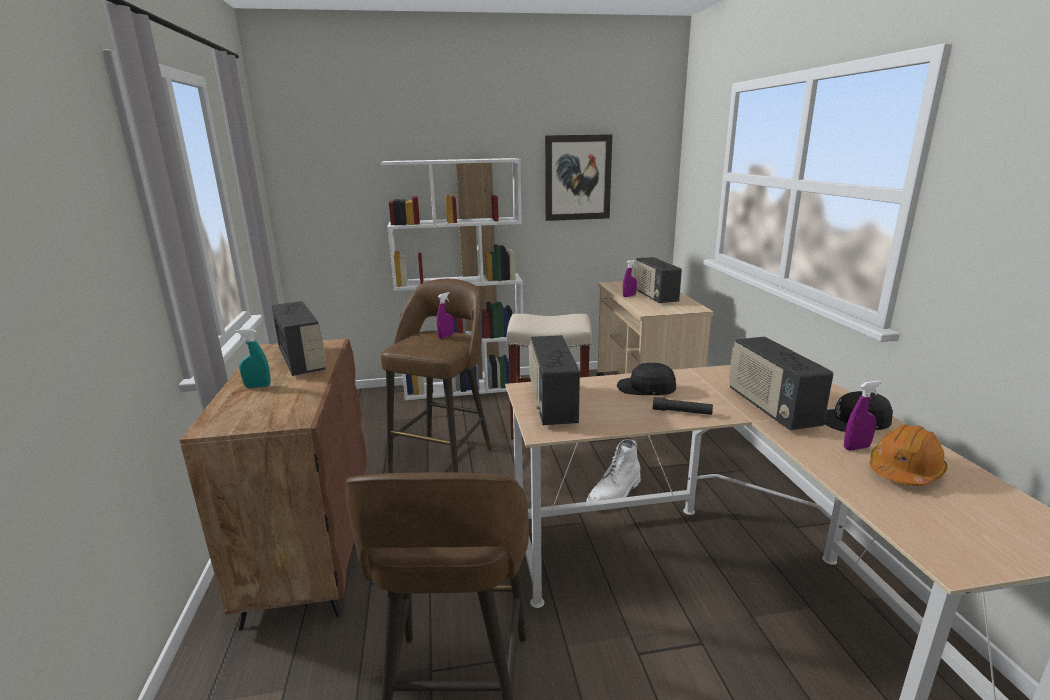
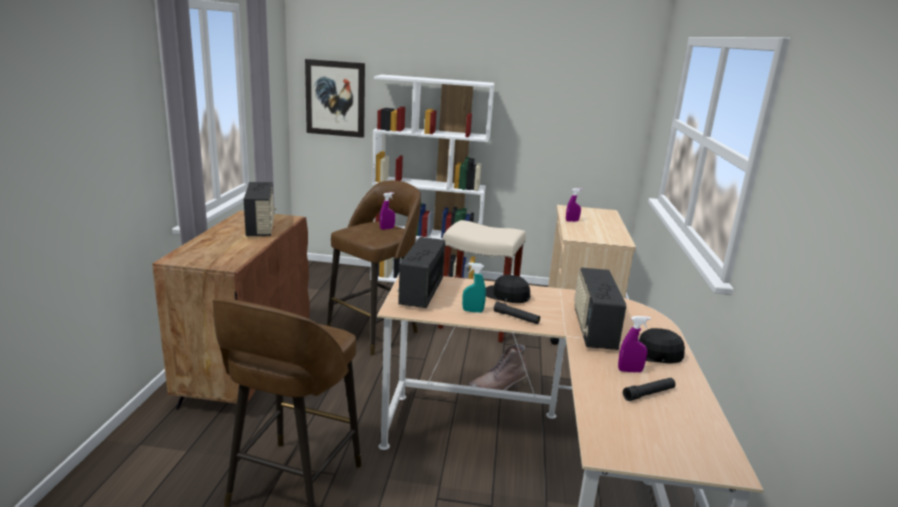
camera: 15 degrees right, 0 degrees up
(257, 386) = (220, 239): turquoise spray bottle -> turquoise spray bottle (472, 311)
(577, 178) = (552, 106): picture -> picture (335, 98)
(615, 493) = (497, 387): white boot -> brown boot
(654, 297) = (594, 225): radio -> none
(904, 471) = (649, 394): orange hard hat -> black flashlight

